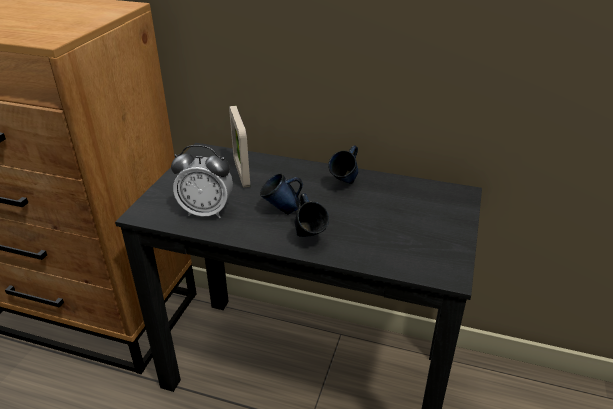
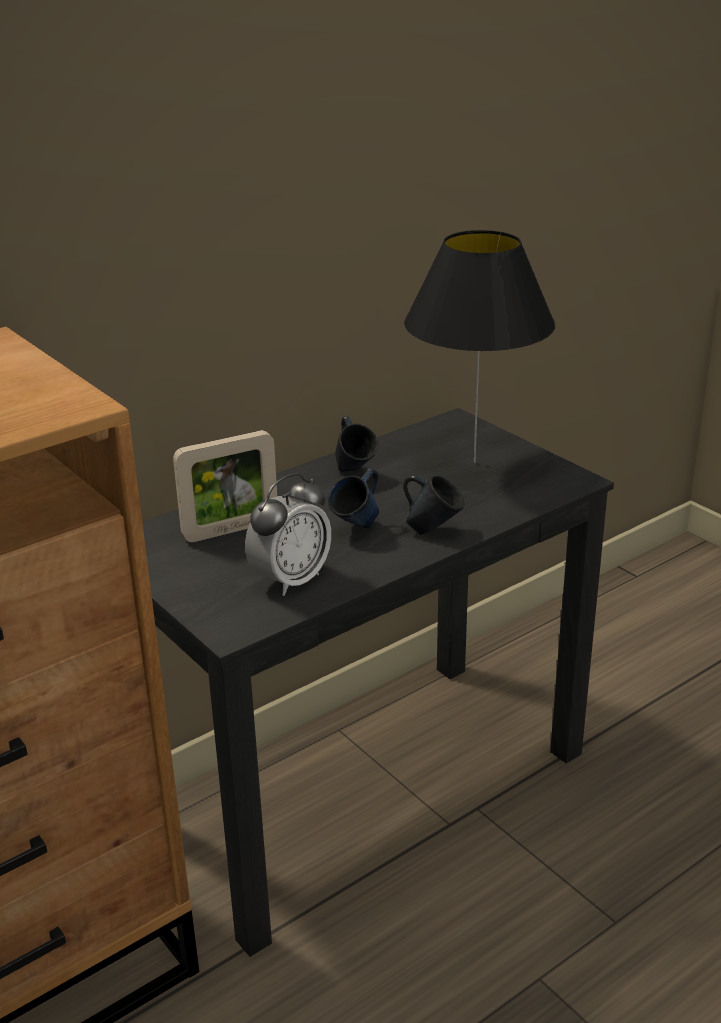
camera: 55 degrees left, 5 degrees down
(241, 173) = (230, 530): picture frame -> picture frame turned 45 degrees counterclockwise
(416, 221) = (474, 462): none -> black table lamp

